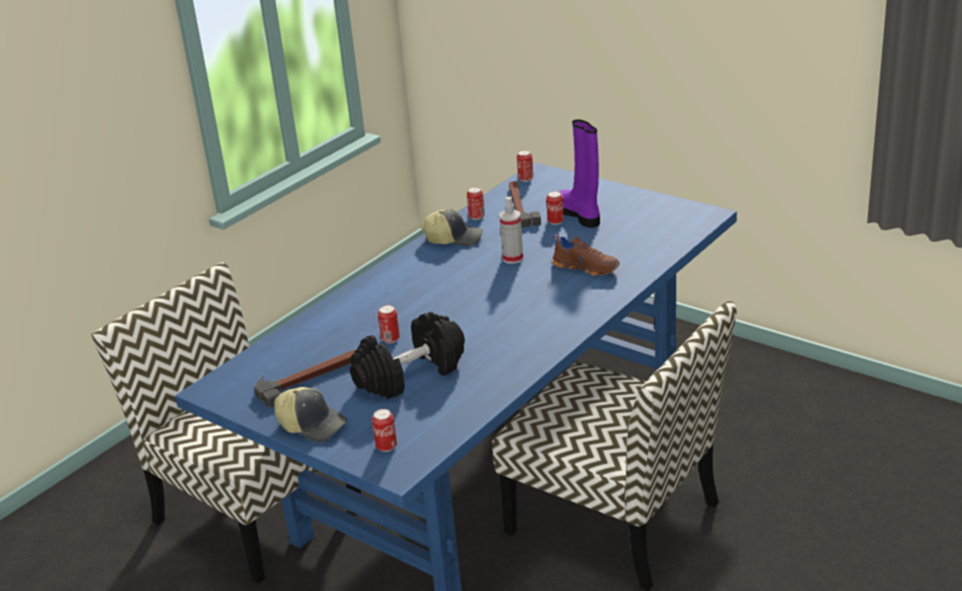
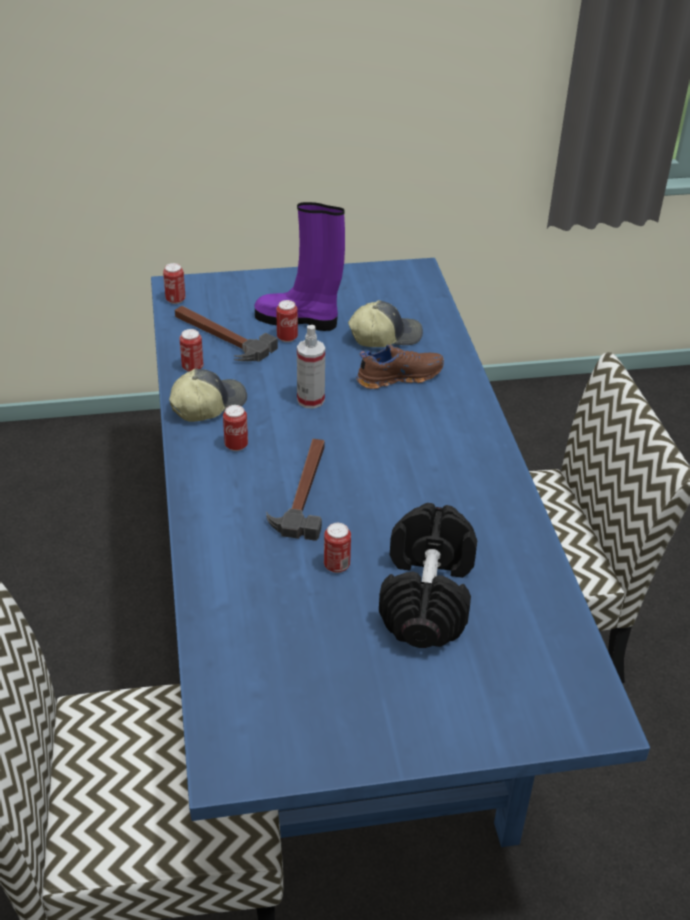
camera: 50 degrees left, 10 degrees up
(308, 378) = (325, 672): hammer -> hammer (304, 491)
(312, 424) = (426, 728): cap -> cap (385, 336)
(386, 447) = (544, 700): can -> can (236, 445)

